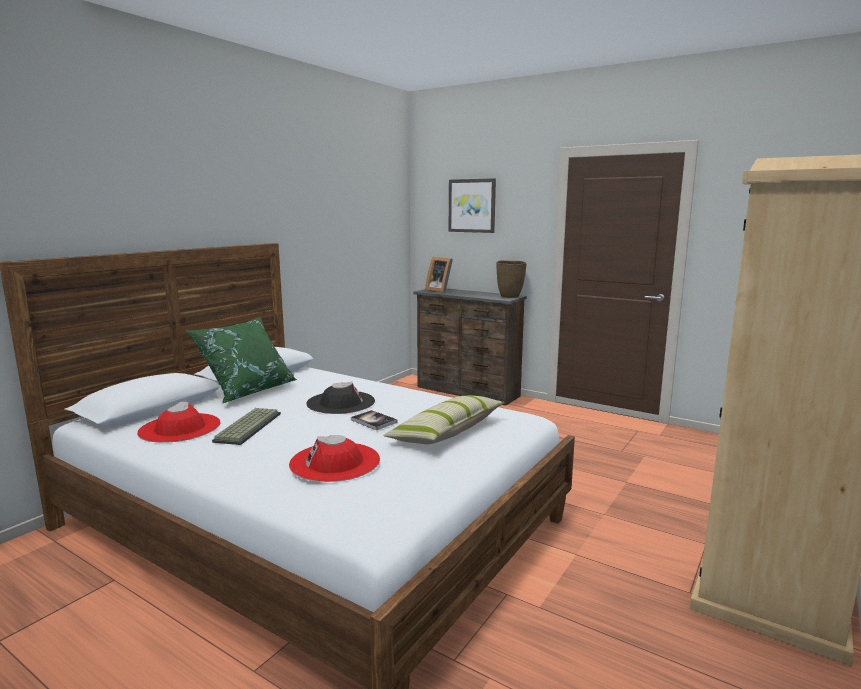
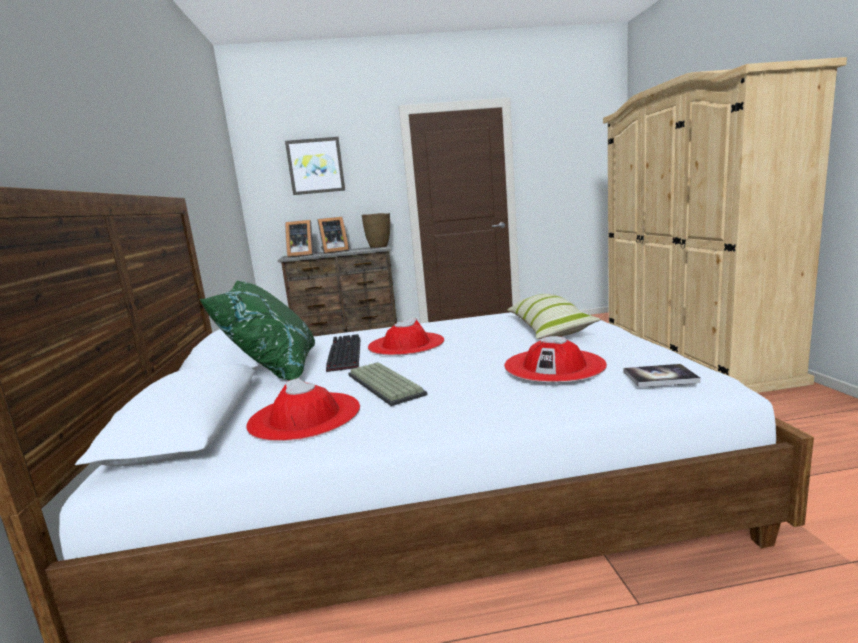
camera: 40 degrees left, 0 degrees up
(298, 395) = (343, 354): none -> keyboard
(340, 402) = (406, 344): black hat -> red hat
(374, 421) = (477, 342): book -> book (660, 377)
(468, 292) = (333, 251): none -> picture frame

